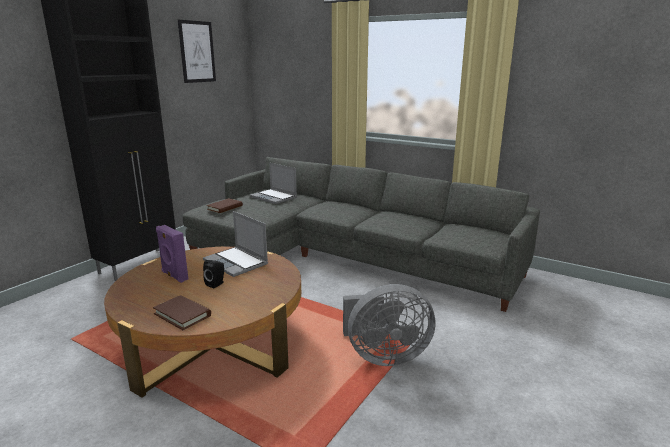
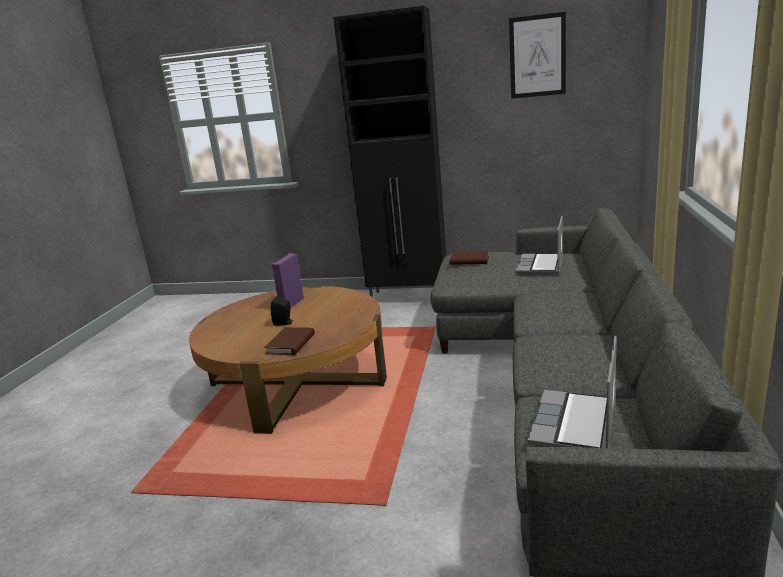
camera: 70 degrees right, 0 degrees up
(182, 315) = (221, 332): brown book -> brown book (291, 344)
(237, 263) = (336, 315): laptop -> laptop (575, 425)
(384, 356) = (323, 489): grey fan -> none

